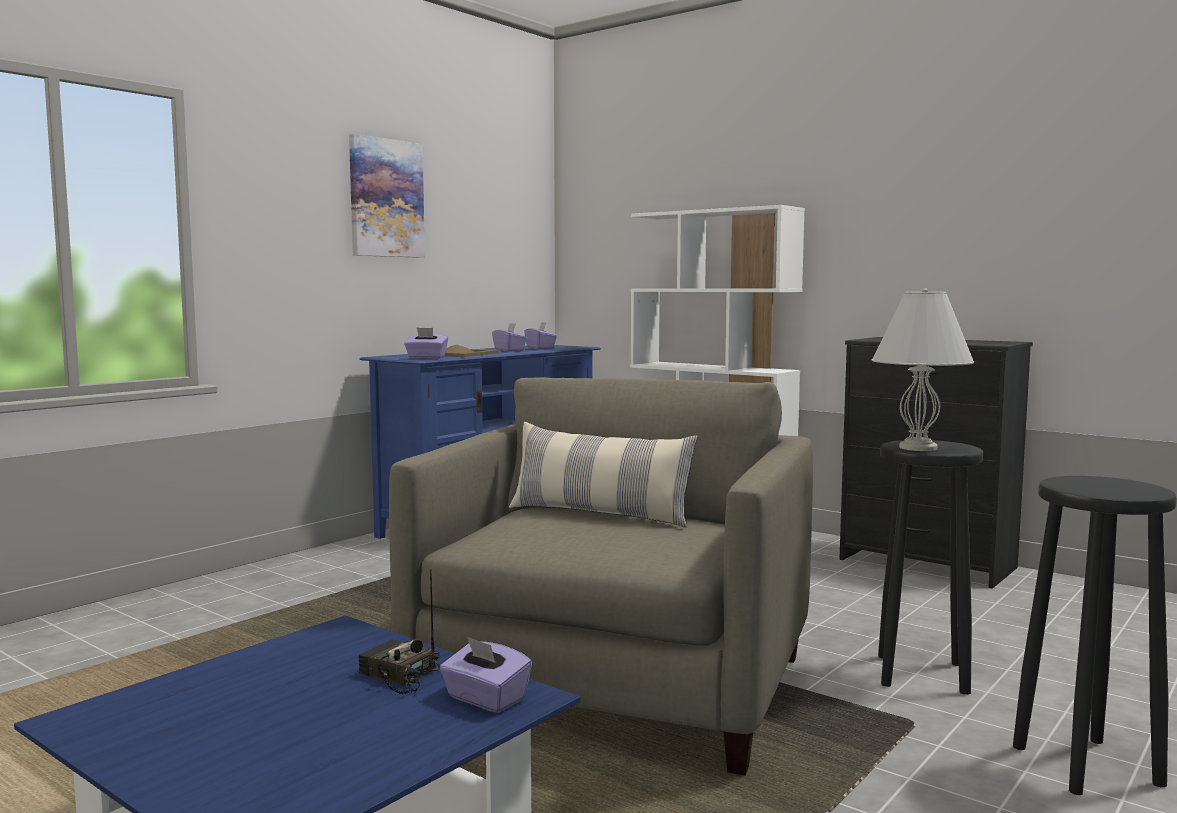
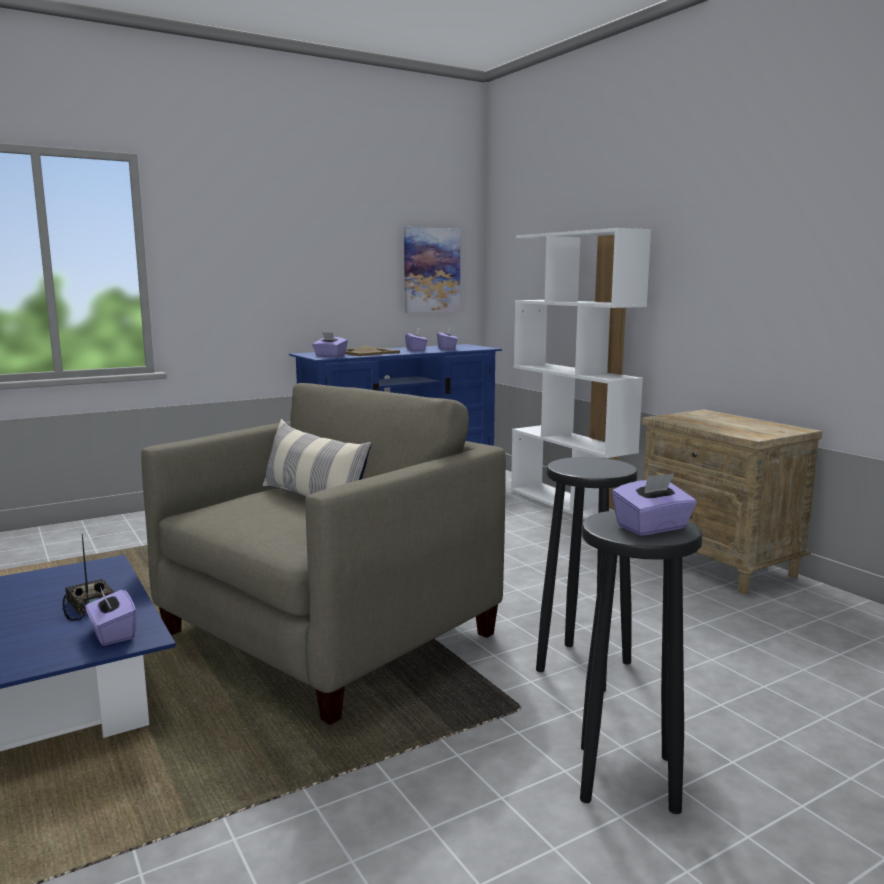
camera: 20 degrees right, 5 degrees up
(386, 198) = (315, 228): picture -> picture (431, 270)
(918, 448) = (575, 467): white table lamp -> none
(926, 564) = (718, 564): black dresser -> beige nightstand
(1120, 487) = (652, 528): none -> purple tissue box

